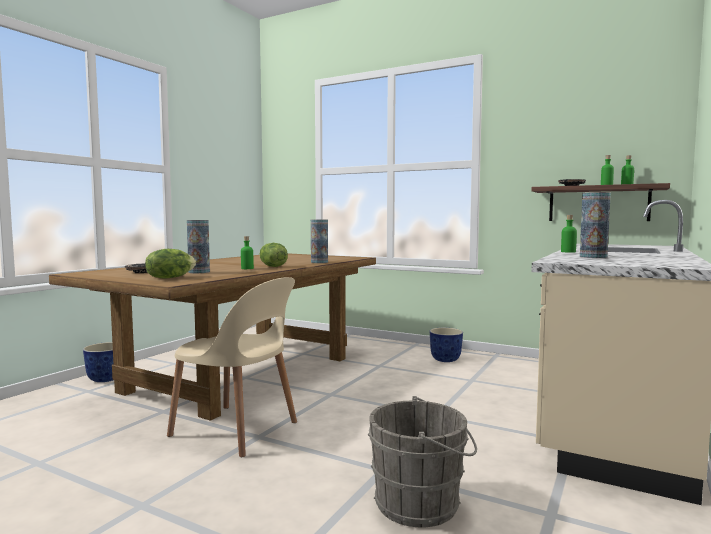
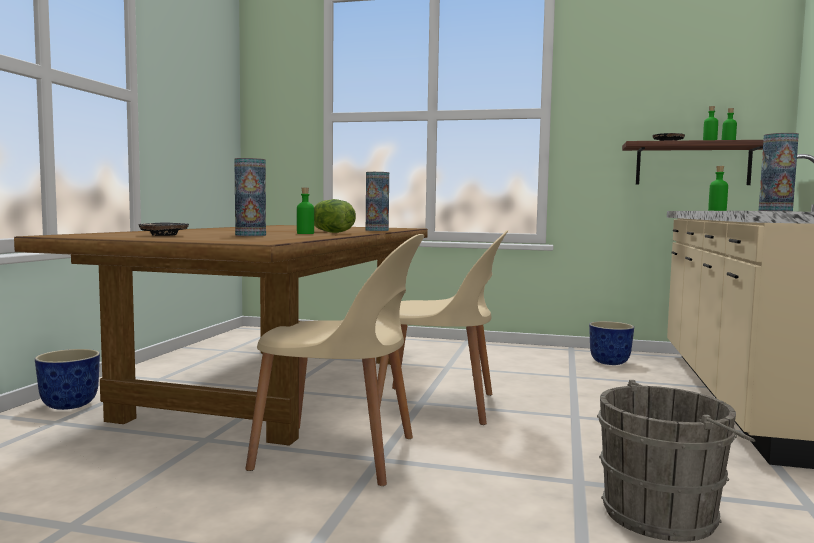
camera: 15 degrees left, 0 degrees up
(170, 278) = (233, 238): lettuce -> none
(342, 397) = (440, 405): none -> beige chair
(445, 360) = (519, 357): planter -> planter (609, 362)

